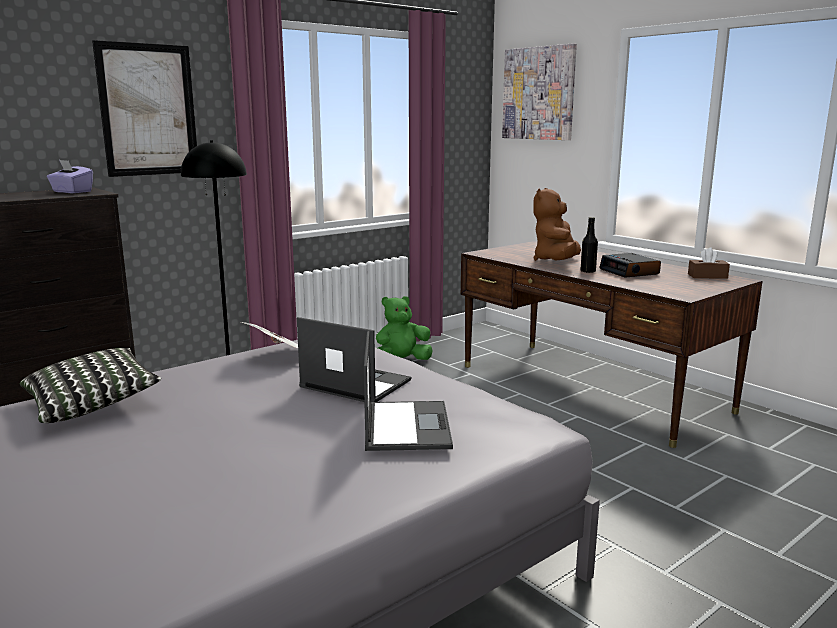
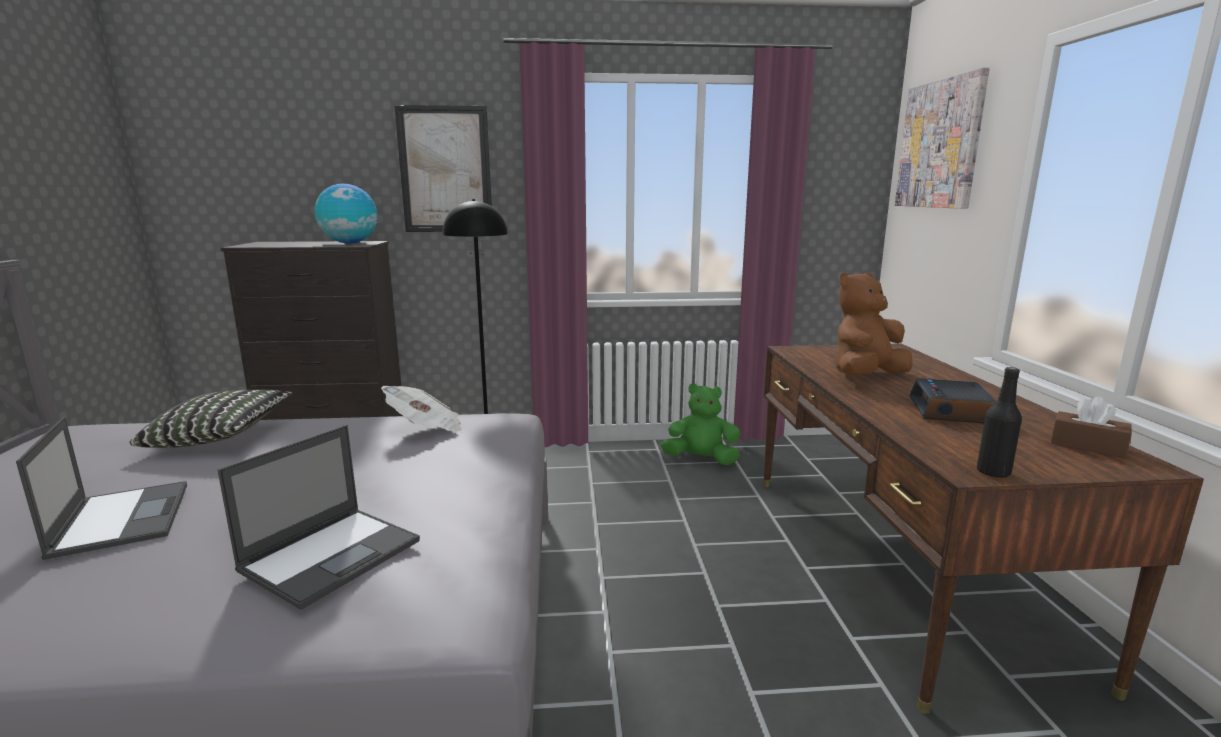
camera: 35 degrees right, 0 degrees up
(72, 192) = (349, 243): purple tissue box -> globe
(354, 383) = (416, 480): laptop -> laptop (122, 518)
(588, 271) = (883, 398): black bottle -> black bottle (993, 472)

